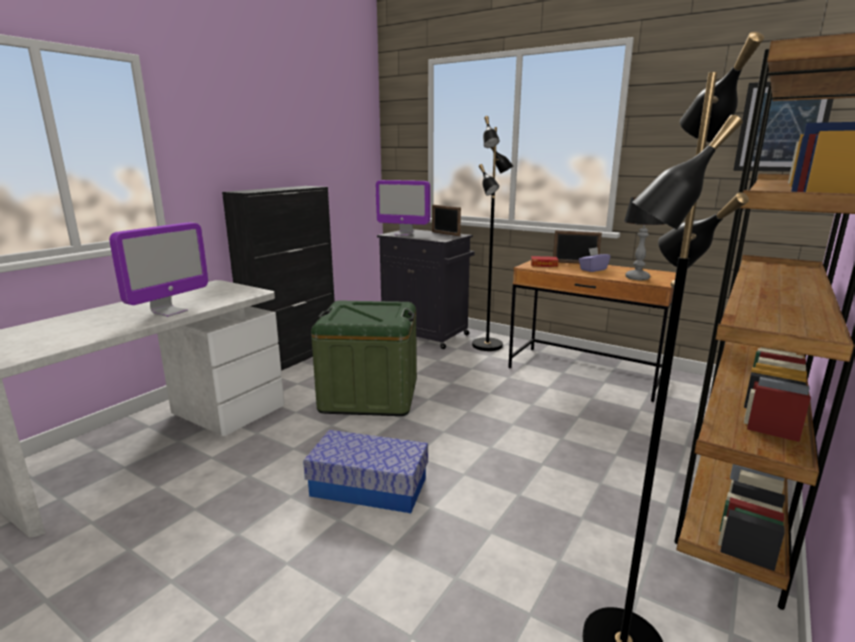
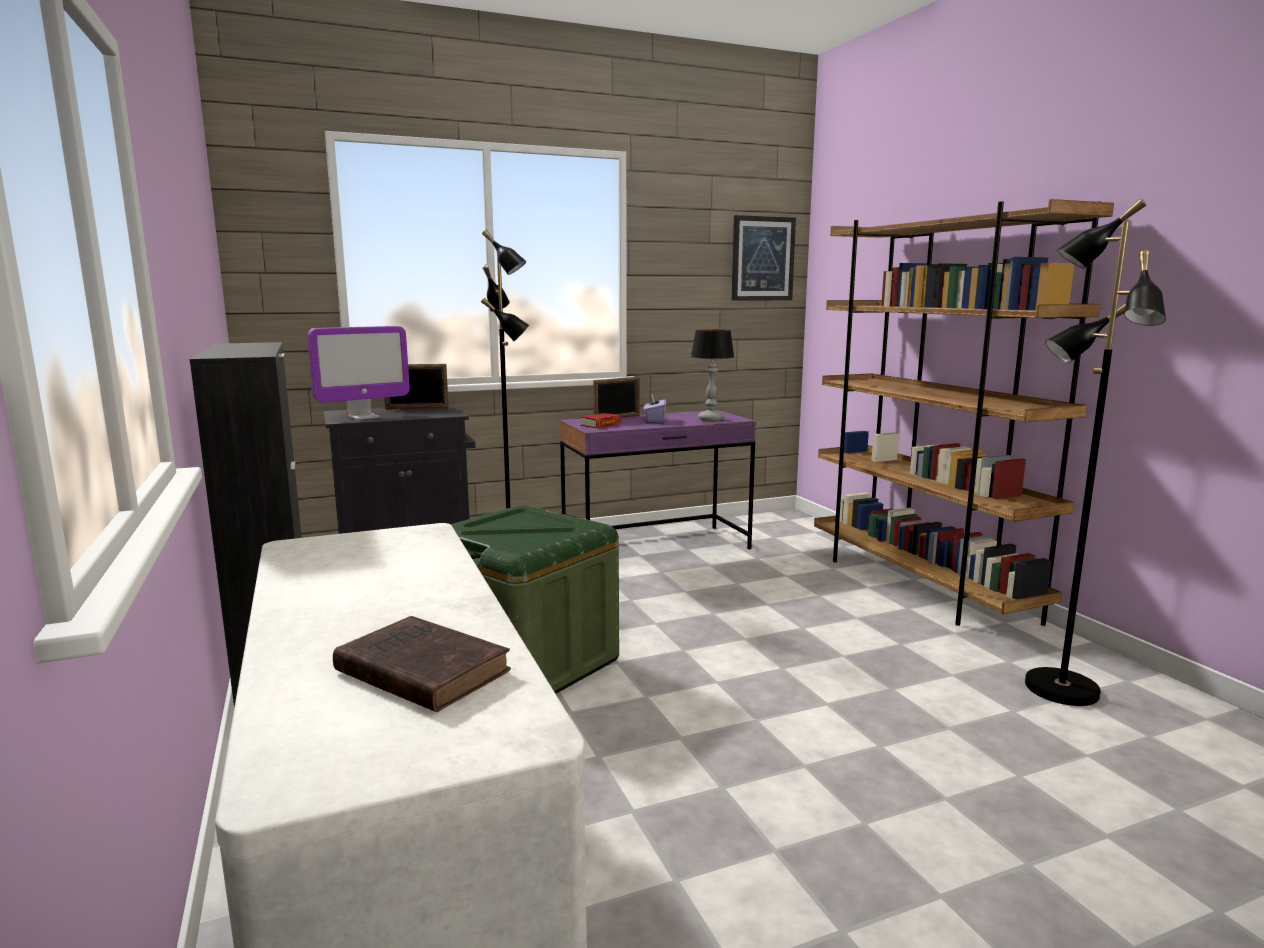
camera: 55 degrees left, 5 degrees down
(69, 332) = (419, 670): none -> brown book
(169, 312) = (435, 589): monitor -> none
(369, 487) = (754, 727): storage box -> none
(585, 373) = (656, 548): brown desk -> purple desk

